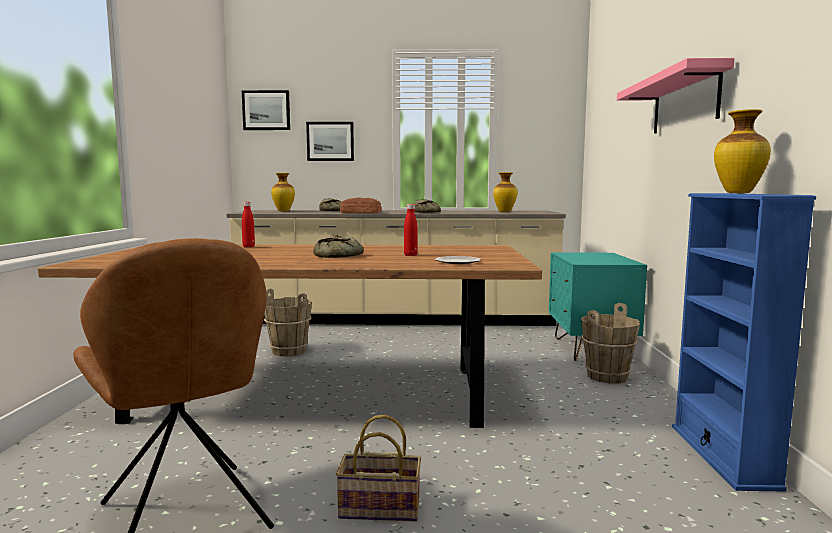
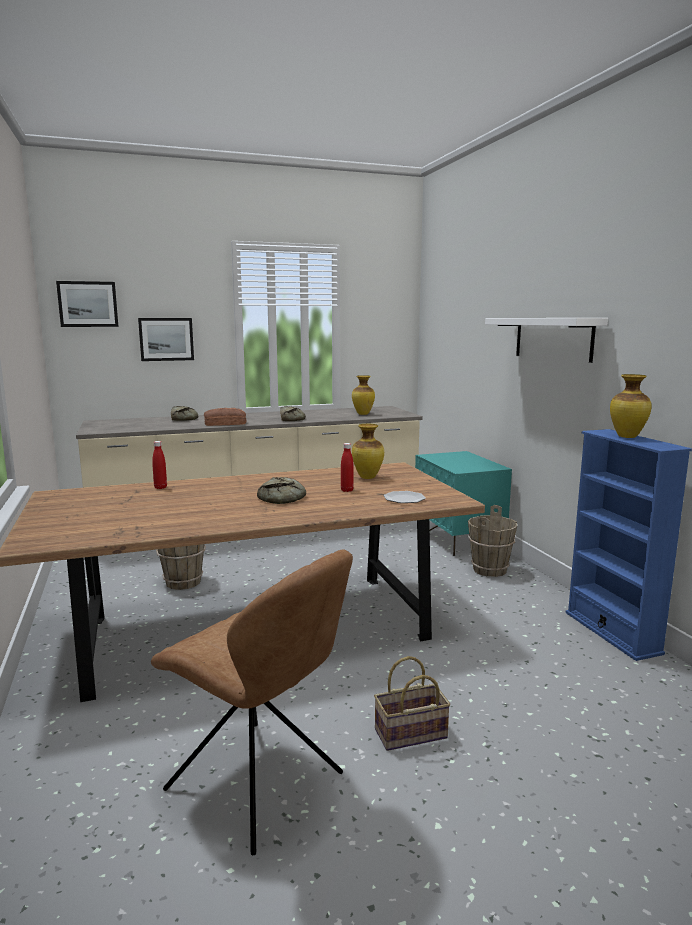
camera: 20 degrees left, 5 degrees up
(284, 211) = (131, 423): vase -> vase (368, 477)
(685, 102) = (553, 338): pink shelf -> white shelf

